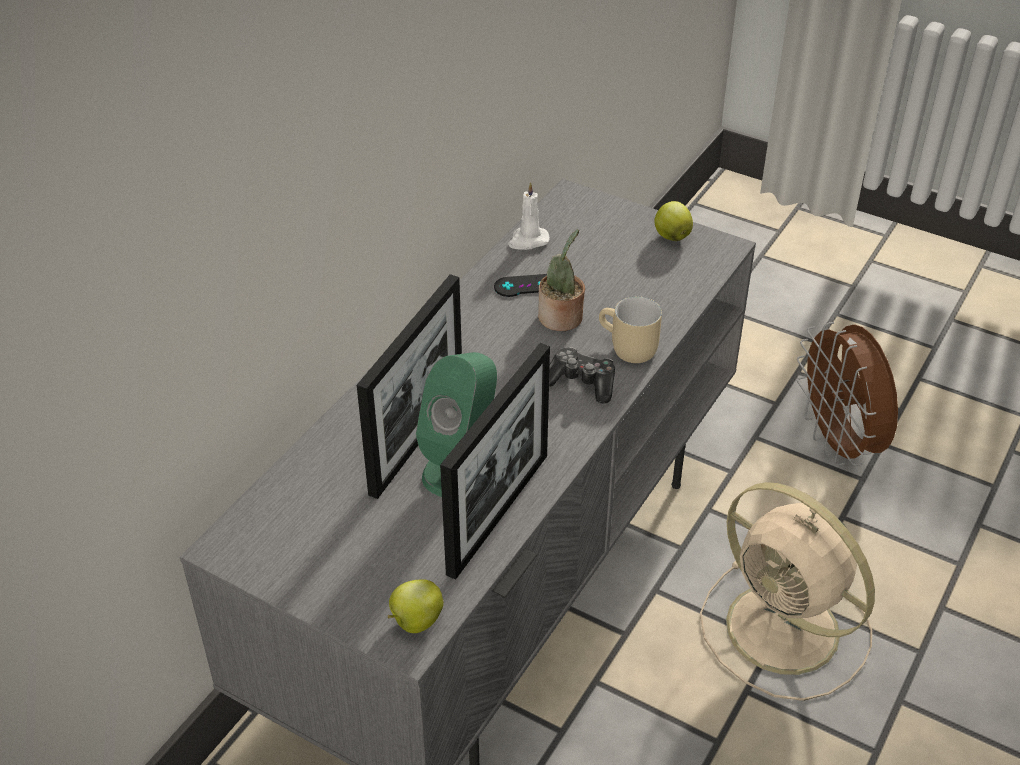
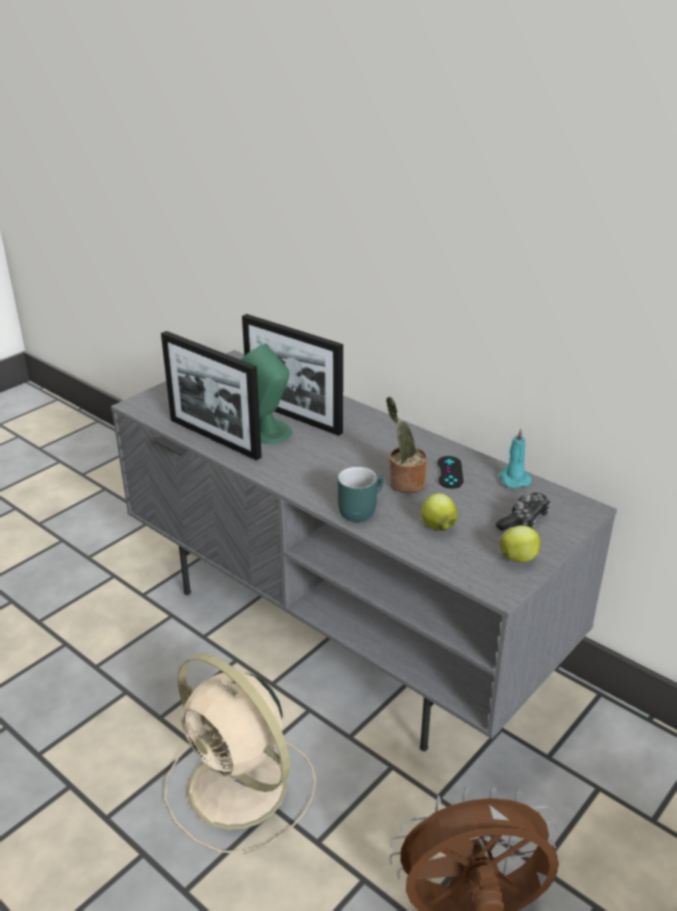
camera: 100 degrees right, 10 degrees down
(415, 622) = (148, 407): apple -> apple (437, 526)
(528, 240) = (513, 479): white candle -> turquoise candle
(581, 383) = (326, 483): game controller -> game controller (524, 520)
(626, 349) = (359, 508): beige mug -> turquoise mug
(786, 631) = (241, 789): beige fan -> beige fan turned 105 degrees counterclockwise

